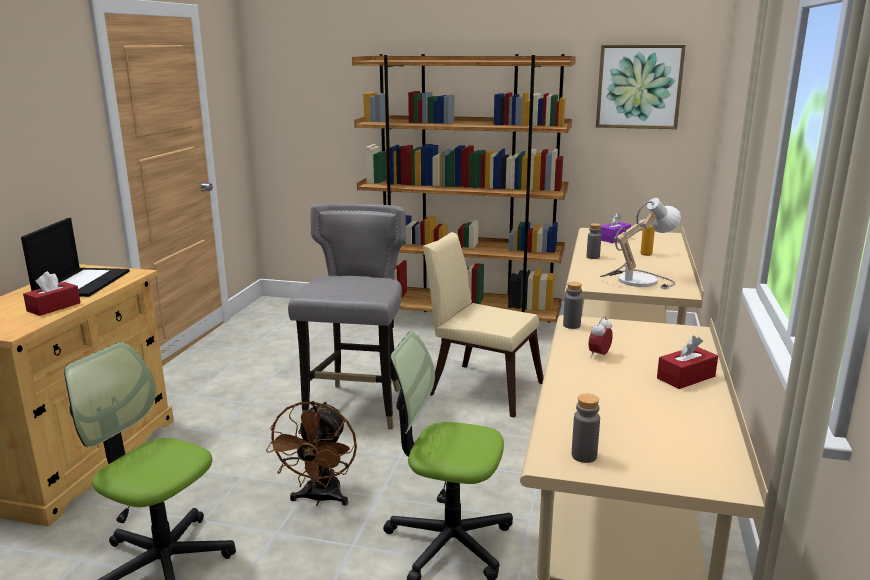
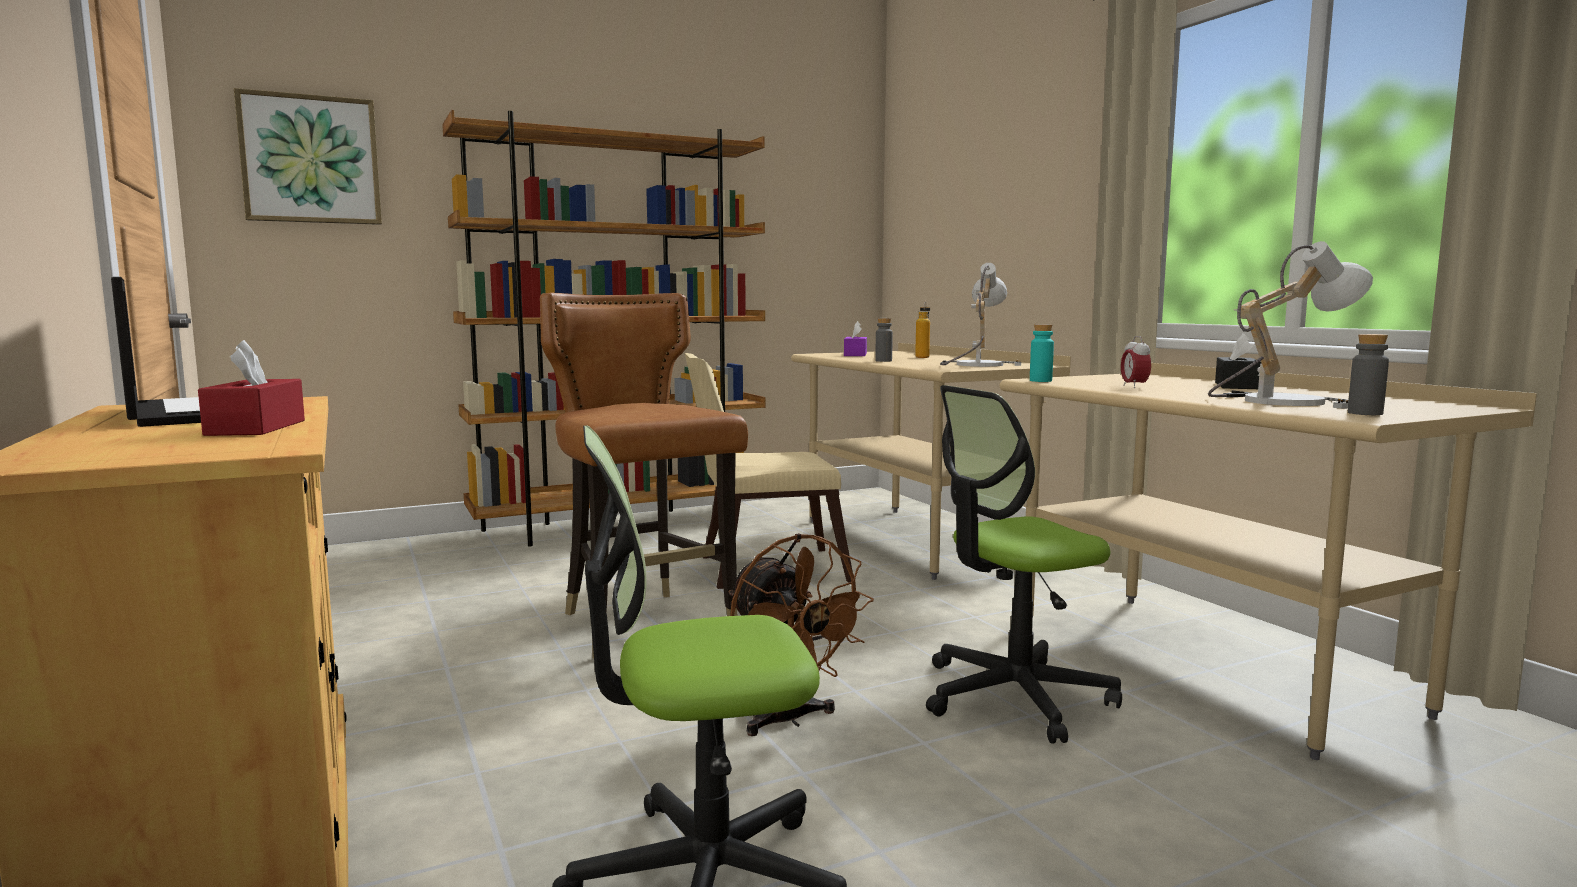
camera: 40 degrees left, 10 degrees down
(357, 407) = (645, 624): grey chair -> brown chair
(571, 325) = (1040, 381): grey bottle -> turquoise bottle
(610, 415) = (1281, 401): none -> table lamp
(639, 86) = (802, 191): picture -> picture (310, 159)
(686, 377) = (1236, 386): red tissue box -> black tissue box

